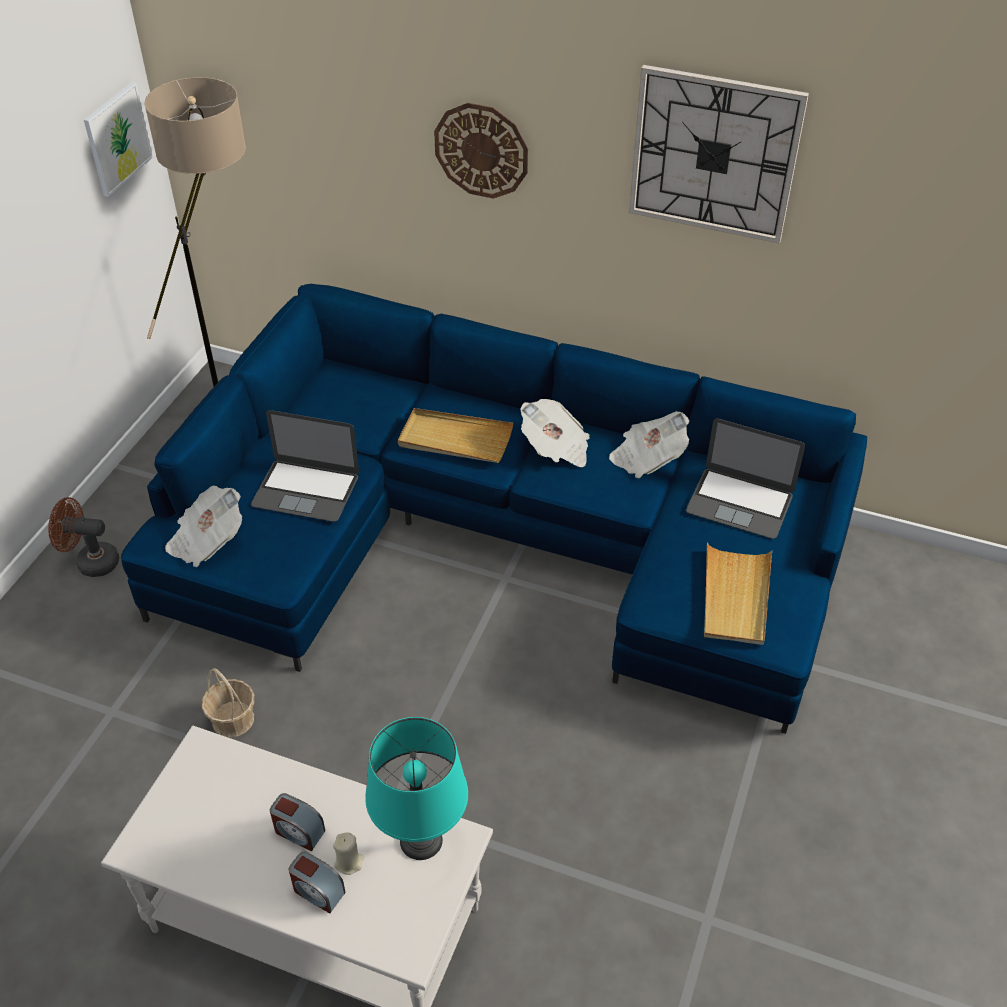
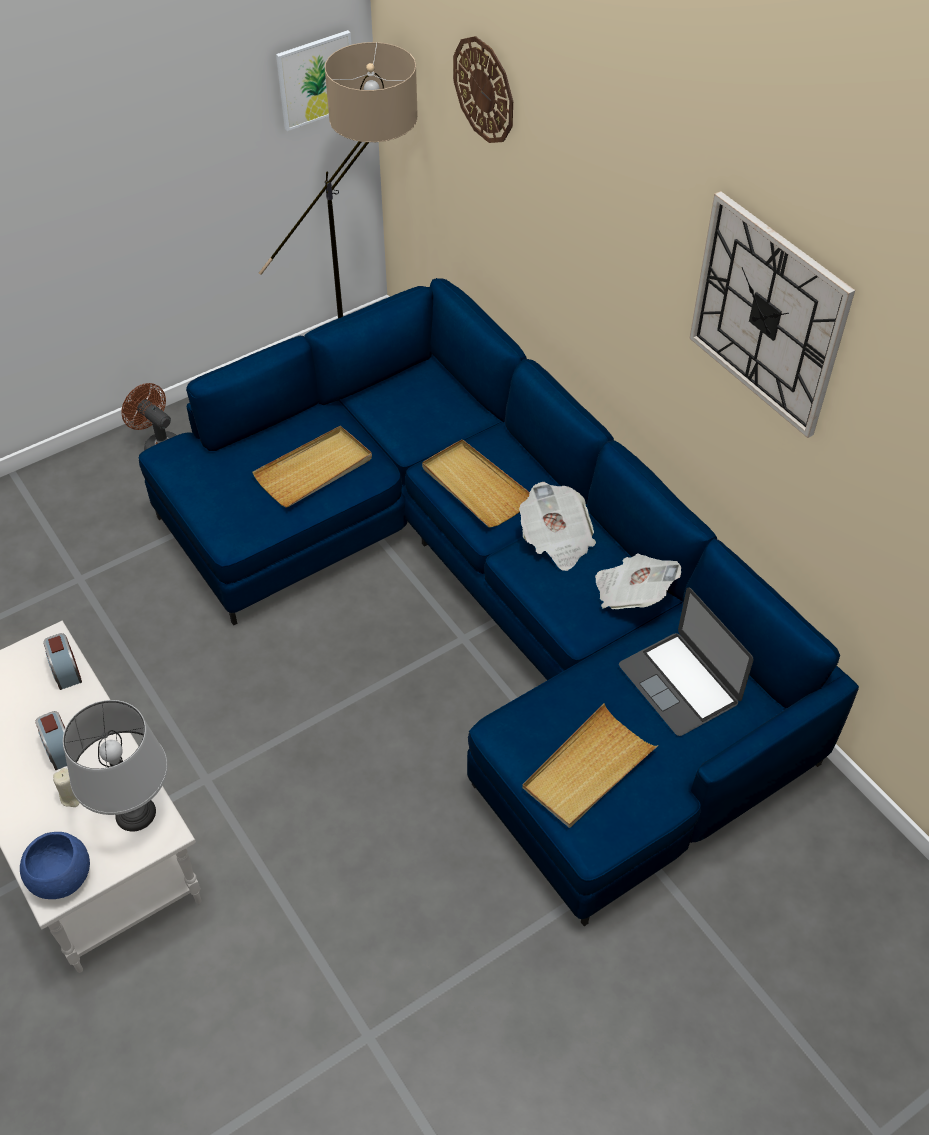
camera: 35 degrees right, 5 degrees up
(207, 541) = (205, 474): newspaper -> none
(233, 719) = (155, 635): basket -> none
(306, 490) = (314, 470): laptop -> beige tray
(318, 891) = (33, 804): alarm clock -> alarm clock (66, 671)
(404, 934) = (60, 877): none -> blue bowl
(420, 839) = (135, 812): turquoise table lamp -> grey table lamp
(481, 150) = (588, 215): wall clock -> wall clock (484, 90)

